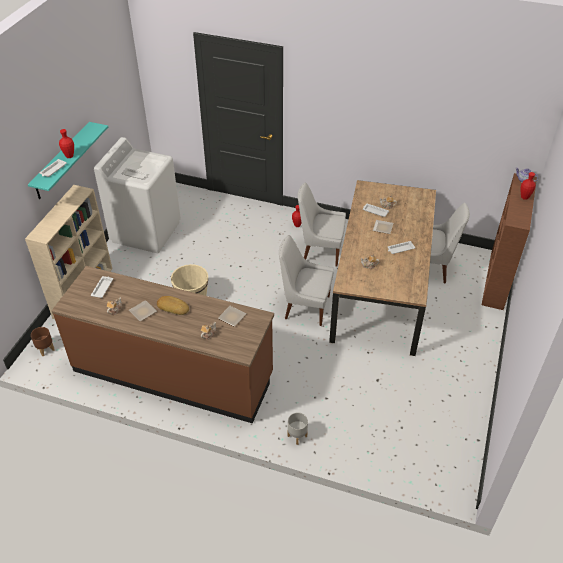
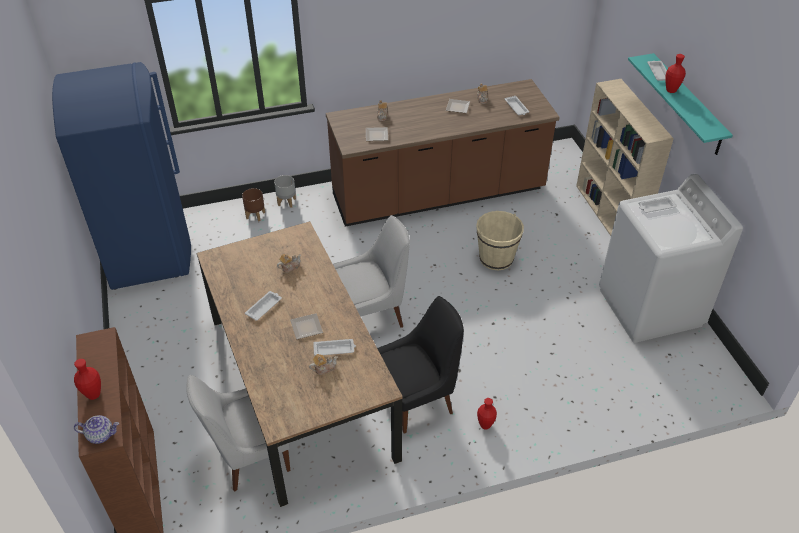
camera: 145 degrees right, 0 degrees up
(46, 349) = (566, 160): brown planter -> brown planter (255, 215)
(173, 307) = (437, 121): bread -> none
(320, 251) = (418, 399): white chair -> black chair
(441, 448) = (148, 250): none -> blue fridge

